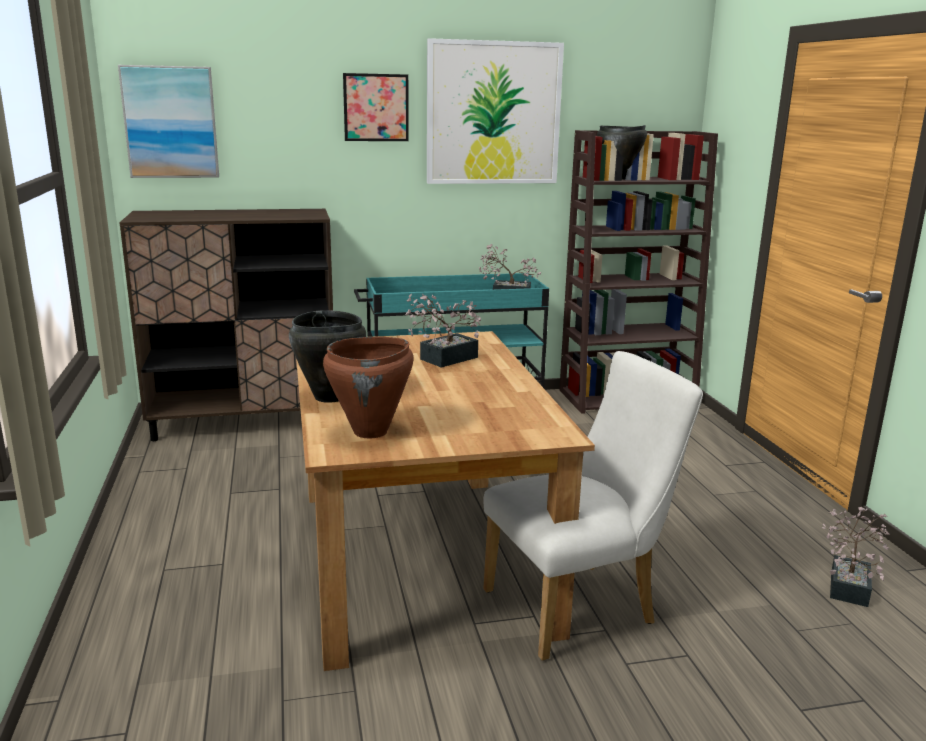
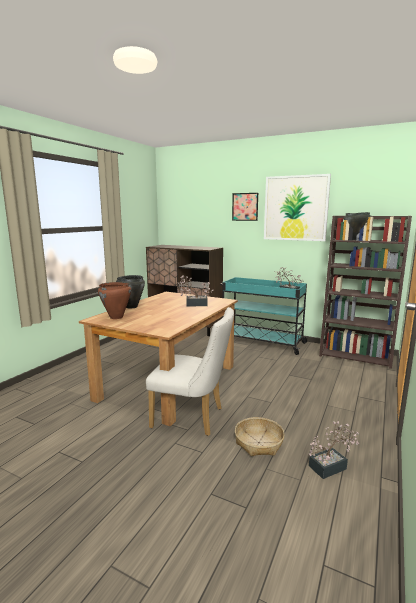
camera: 40 degrees right, 5 degrees down
(170, 122) = (175, 213): picture -> none
(730, 597) = (259, 443): none -> basket

